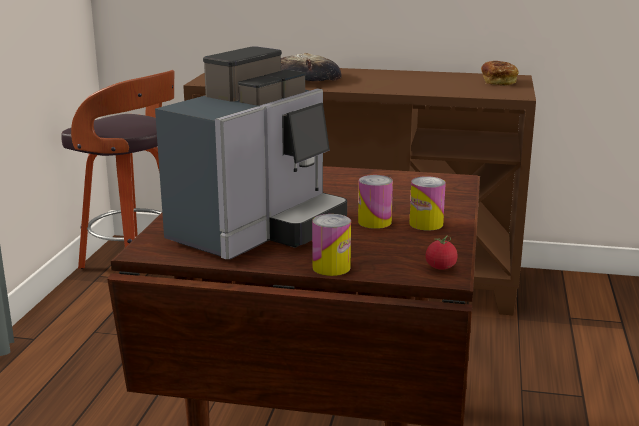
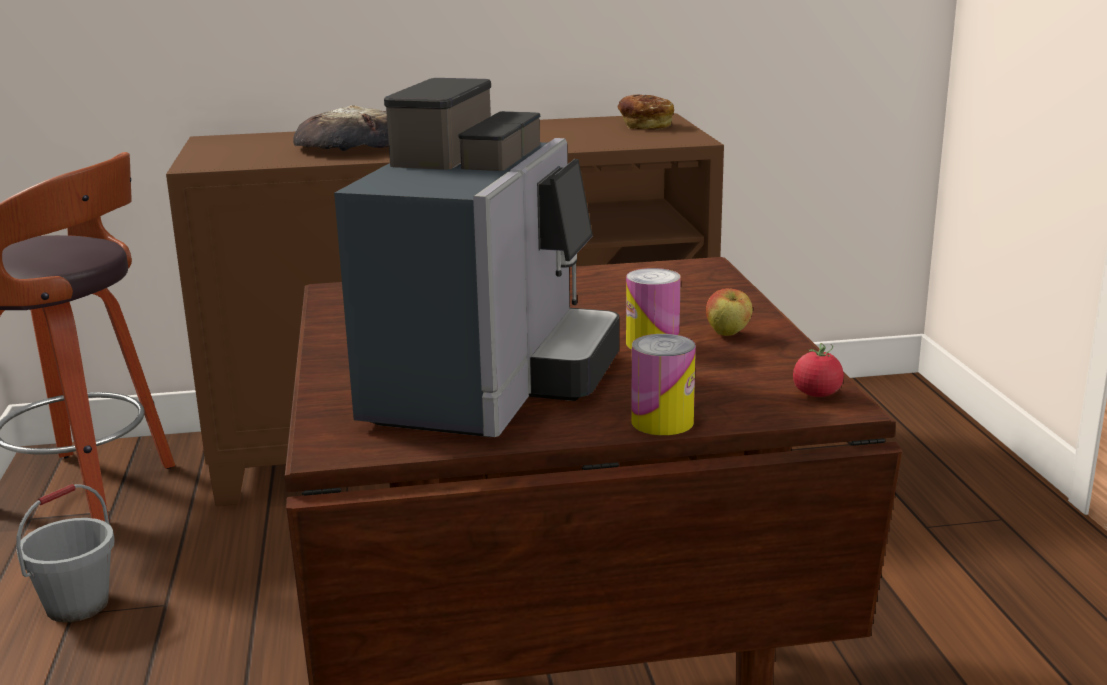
camera: 20 degrees left, 0 degrees up
(99, 327) = (77, 605): none -> grey bucket
(426, 224) = (728, 335): can -> apple

